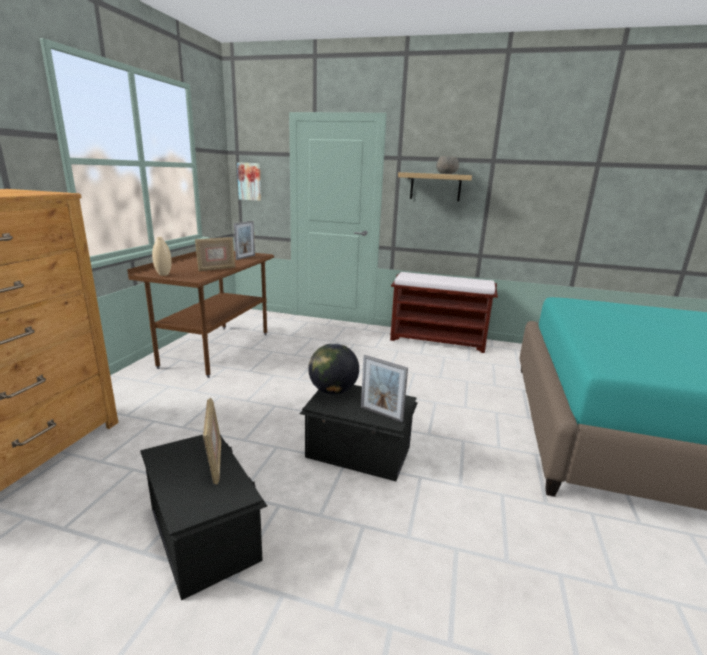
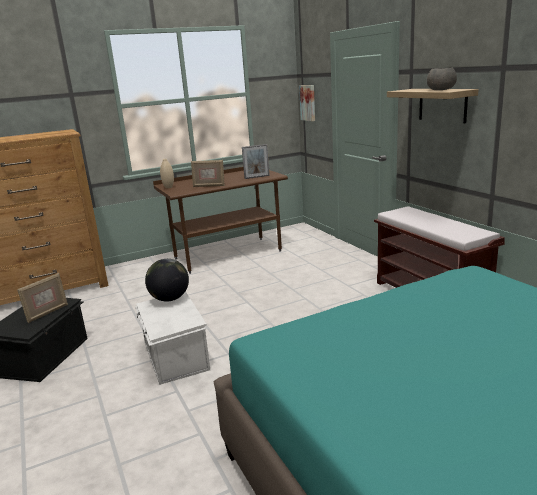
camera: 50 degrees right, 0 degrees up
(358, 453) = (174, 357): black storage box -> white storage box
(381, 414) = (162, 324): picture frame -> none

